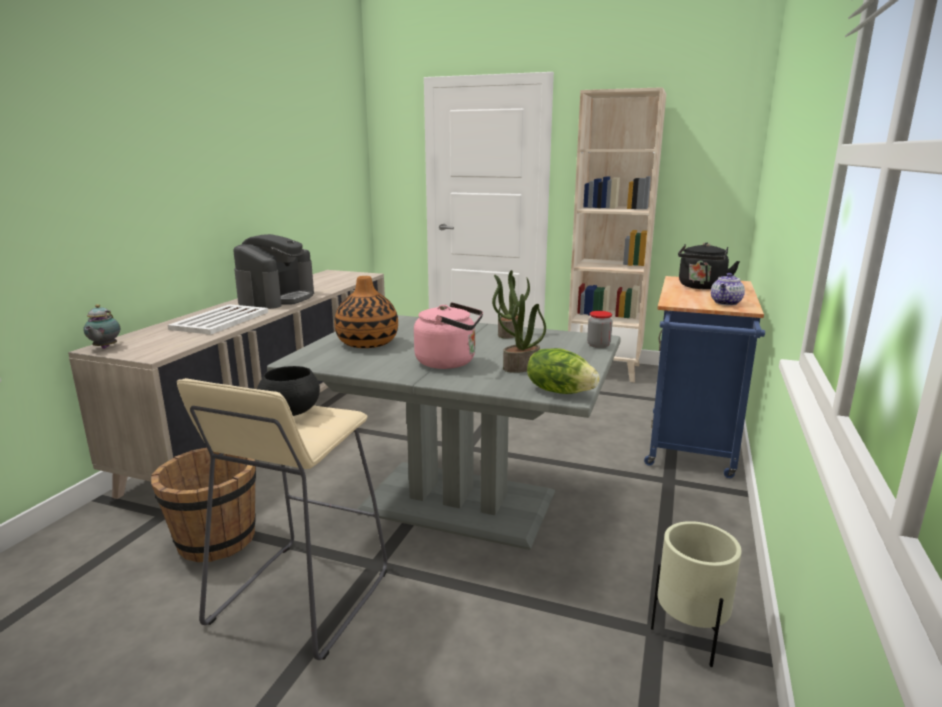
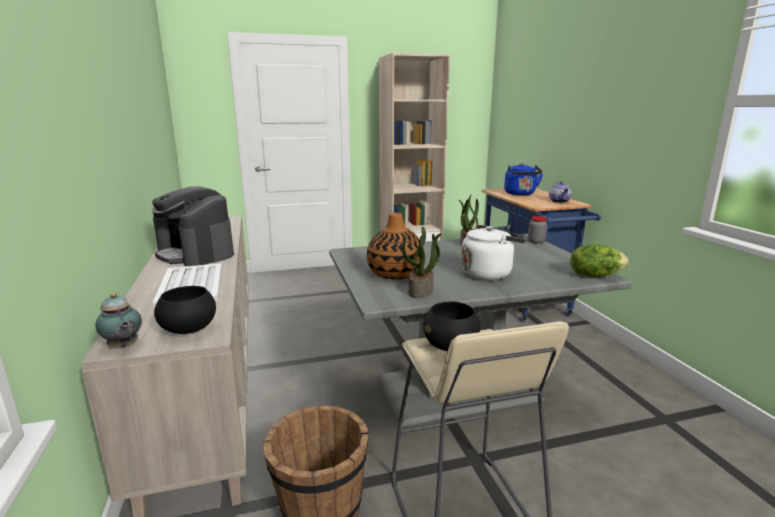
camera: 35 degrees left, 0 degrees up
(153, 348) = (189, 329): none -> black bowl
(277, 298) = (196, 253): coffee machine -> coffee machine turned 150 degrees clockwise
(449, 362) = (488, 273): pink kettle -> white kettle
(521, 367) = (536, 266): potted plant -> potted plant (421, 291)
(689, 639) = (681, 415): beige planter -> none
(701, 287) = (520, 194): black kettle -> blue kettle

